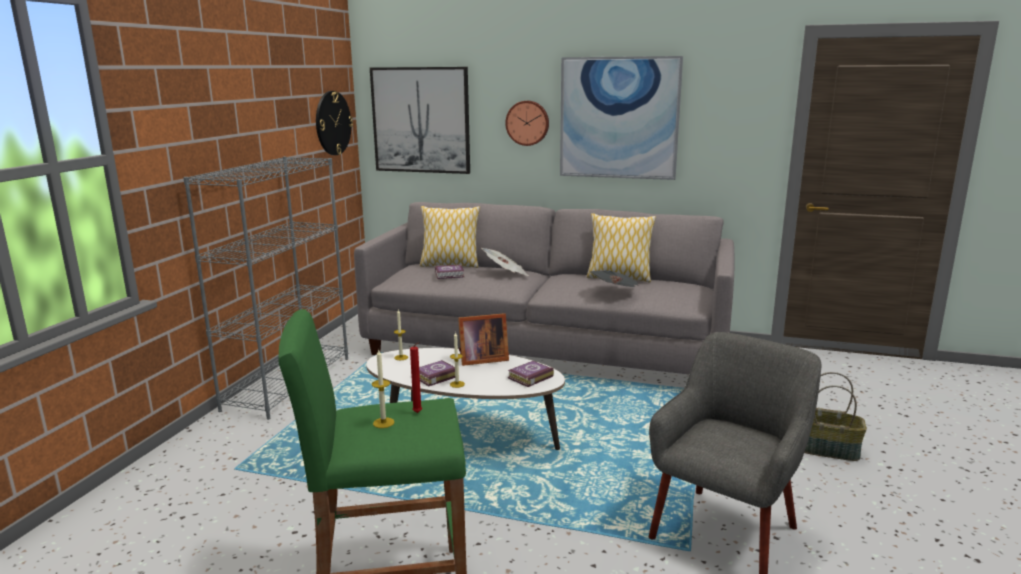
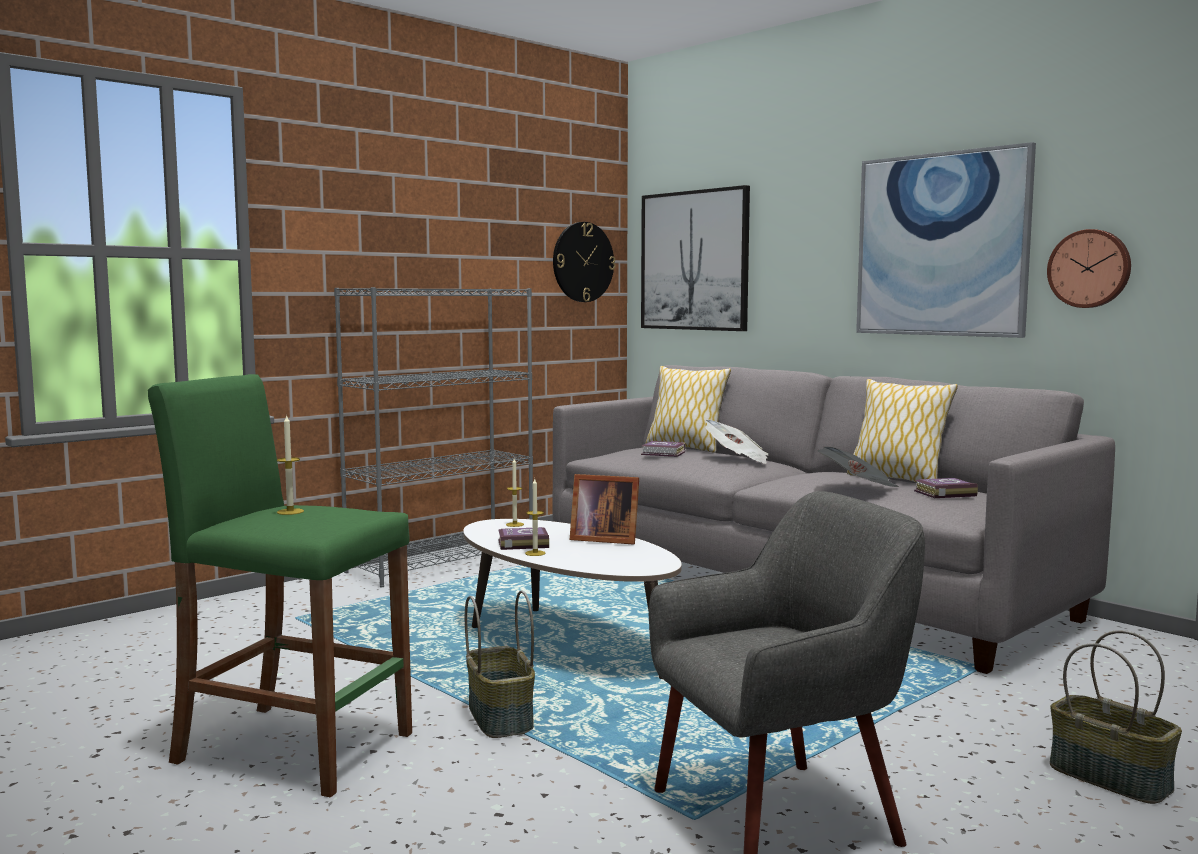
camera: 30 degrees right, 10 degrees down
(418, 413) = (337, 511): red candle -> none
(498, 513) = (502, 717): none -> basket
(527, 123) = (819, 258): wall clock -> wall clock (1090, 268)
(529, 377) = (632, 561): book -> book (943, 493)

